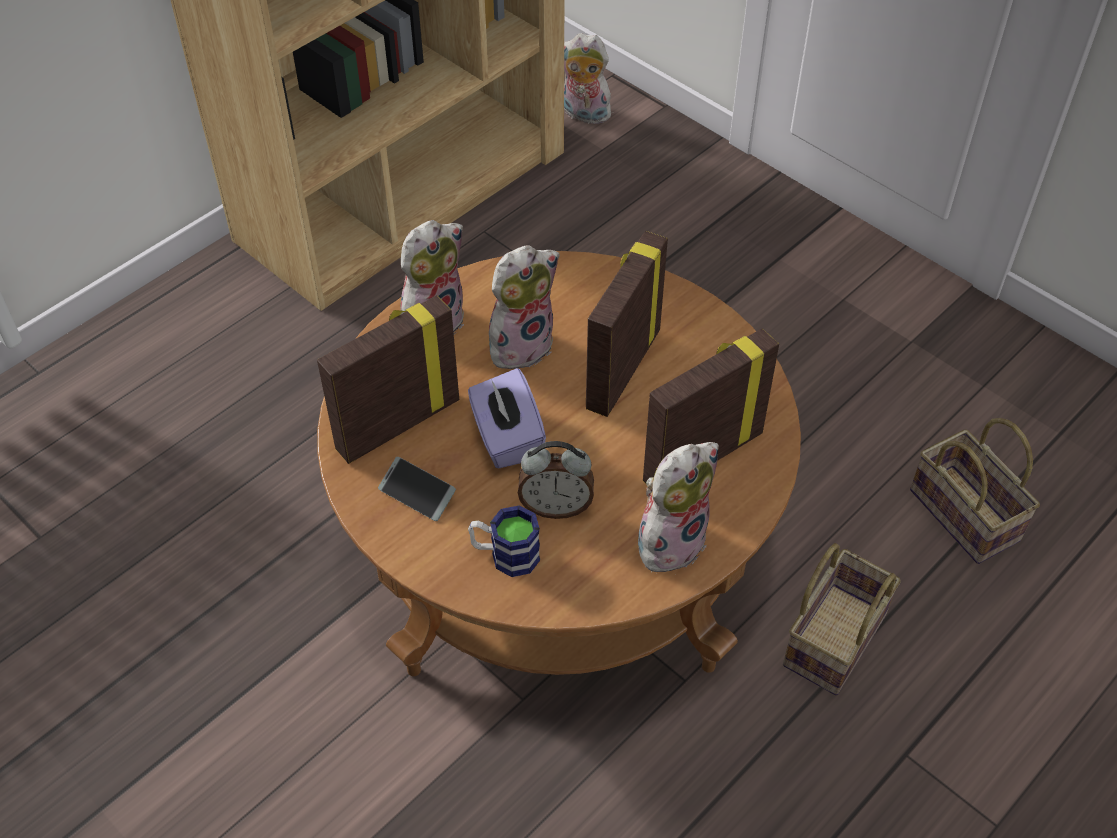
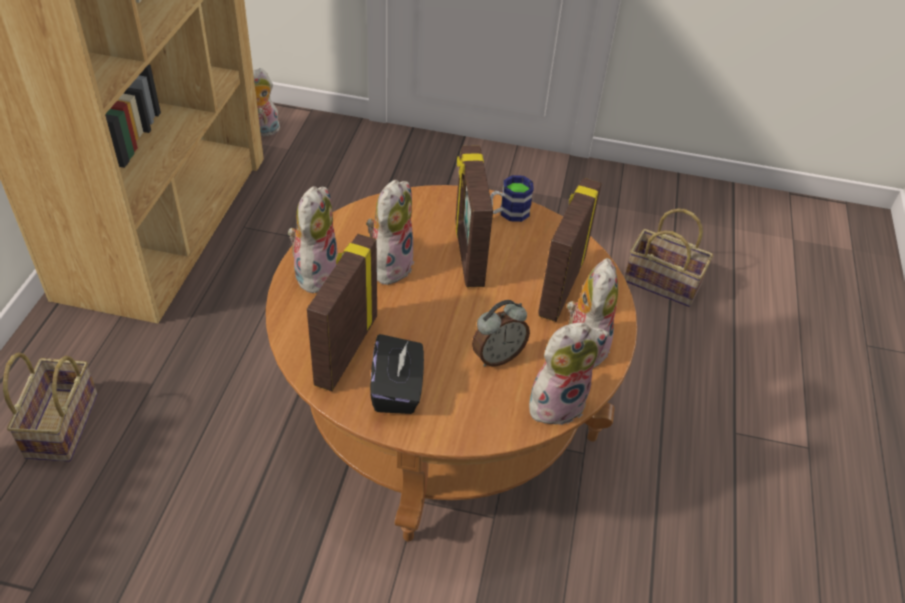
camera: 35 degrees left, 5 degrees down
(417, 494) = (397, 390): phone -> black tissue box
(505, 555) = (490, 402): mug -> mug (508, 213)
(506, 438) = (429, 327): purple tissue box -> none
(580, 591) = (557, 402): none -> plush toy
(834, 636) = (646, 384): basket -> basket (61, 423)

